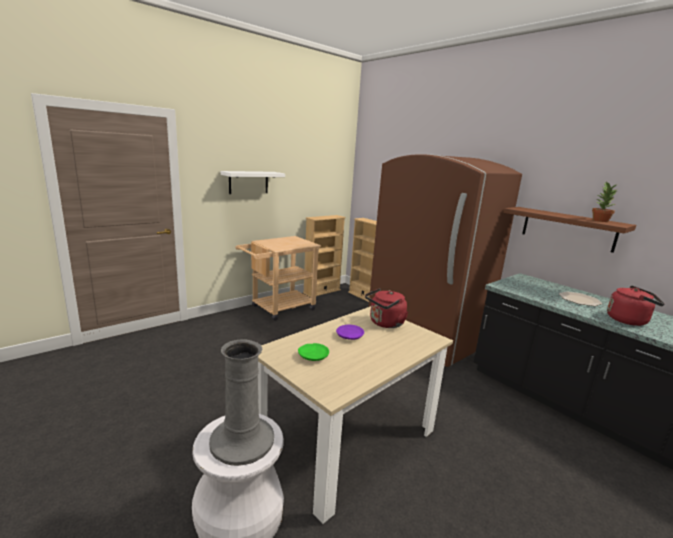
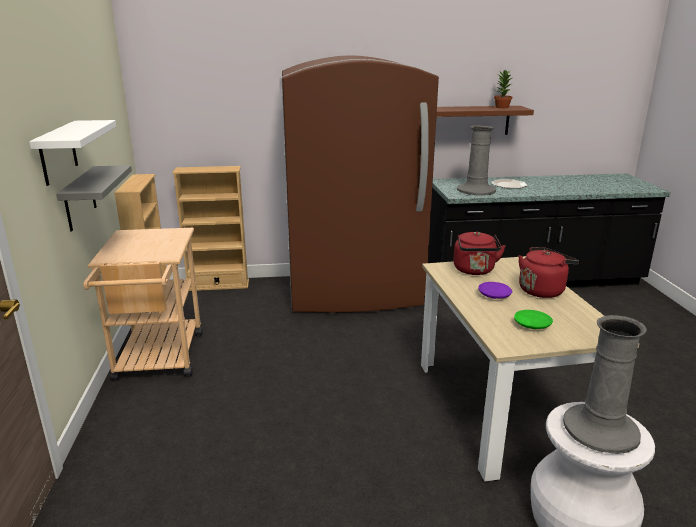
camera: 55 degrees left, 5 degrees up
(263, 209) = (79, 198): none -> grey shelf
(530, 290) = (476, 190): none -> grey vase
(629, 320) = (557, 188): red kettle -> red kettle (542, 290)

